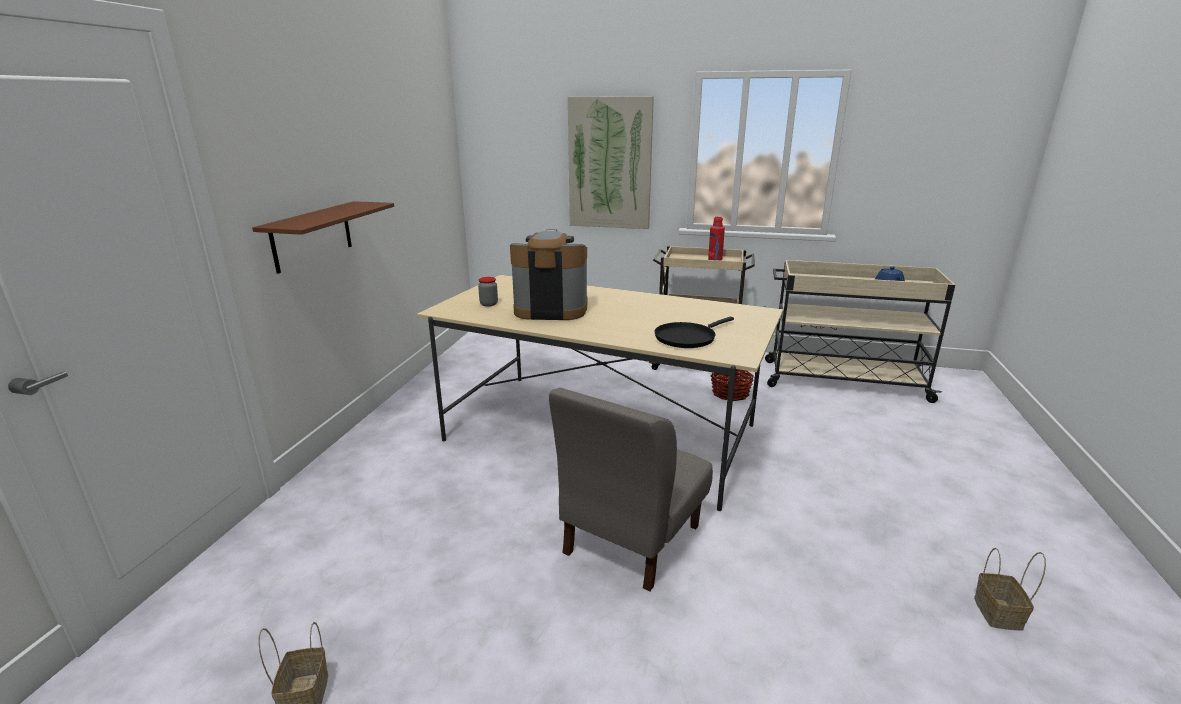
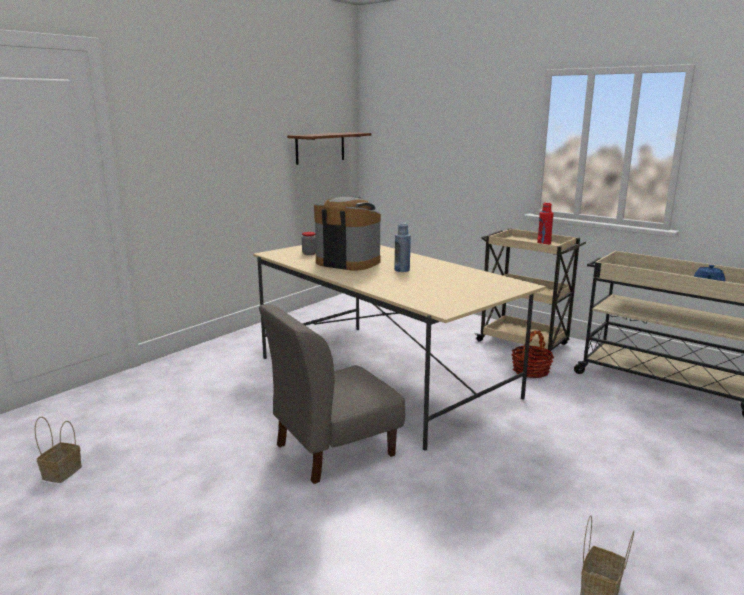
camera: 25 degrees right, 5 degrees down
(312, 236) = (195, 189): brown shelf -> brown shelf (320, 148)
(610, 164) = (470, 151): picture -> none
(623, 311) = (402, 270): none -> blue bottle
(687, 338) = (423, 293): black frying pan -> none

